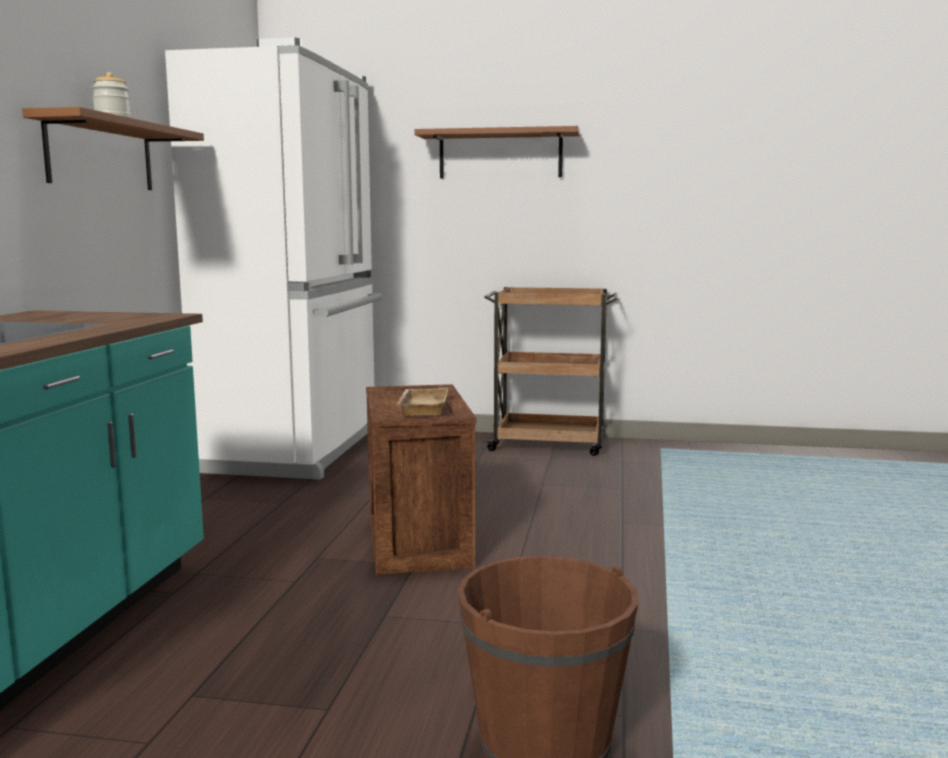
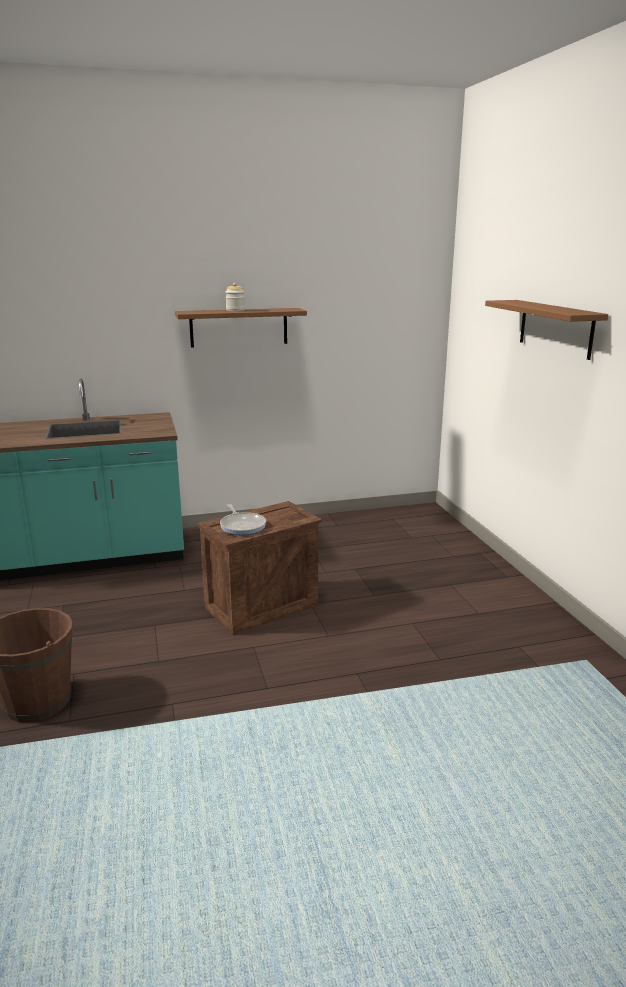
camera: 65 degrees right, 10 degrees up
(299, 450) = (388, 525): white fridge -> none
(421, 407) = (242, 525): beige tray -> frying pan
(550, 444) = (522, 604): brown cart -> none

